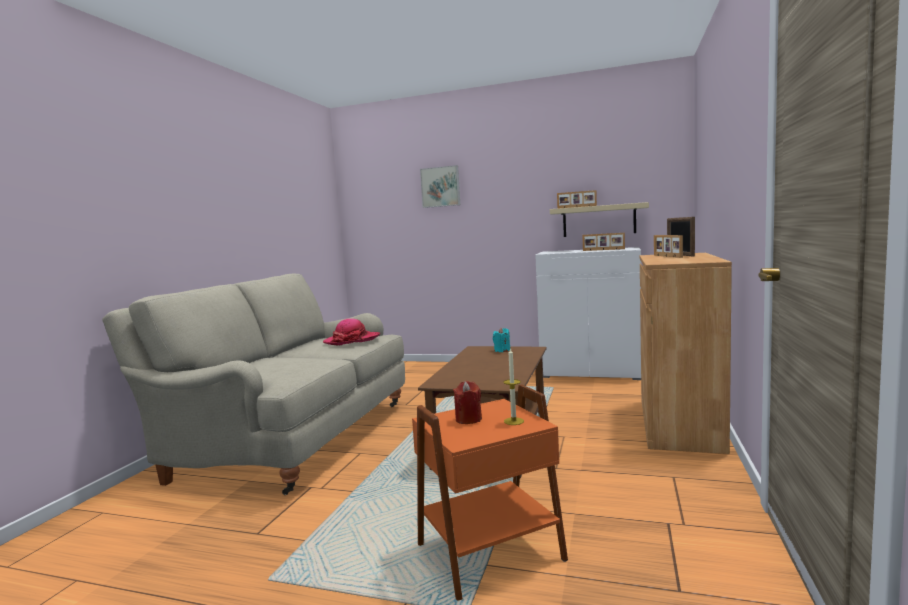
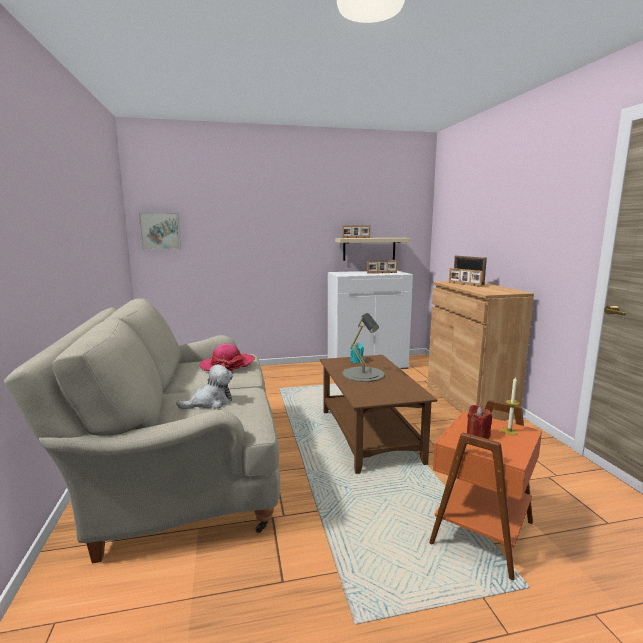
camera: 30 degrees left, 5 degrees up
(279, 364) = (210, 402): none -> plush toy
(440, 187) = (238, 211): picture -> picture (160, 231)
(485, 362) = (363, 374): none -> grey table lamp

